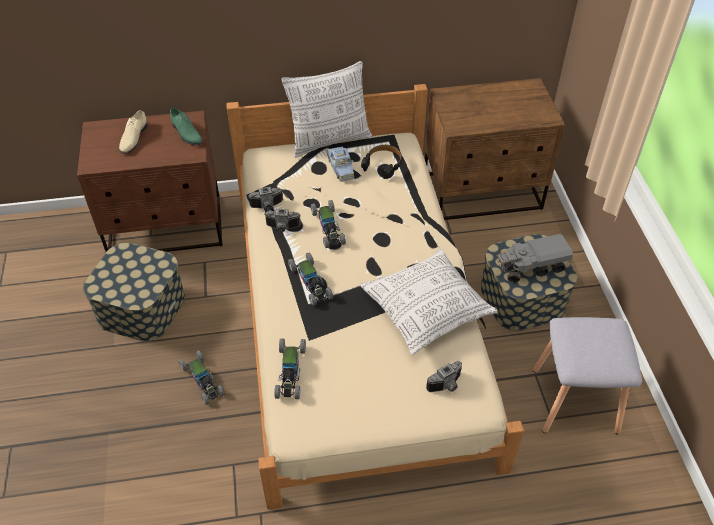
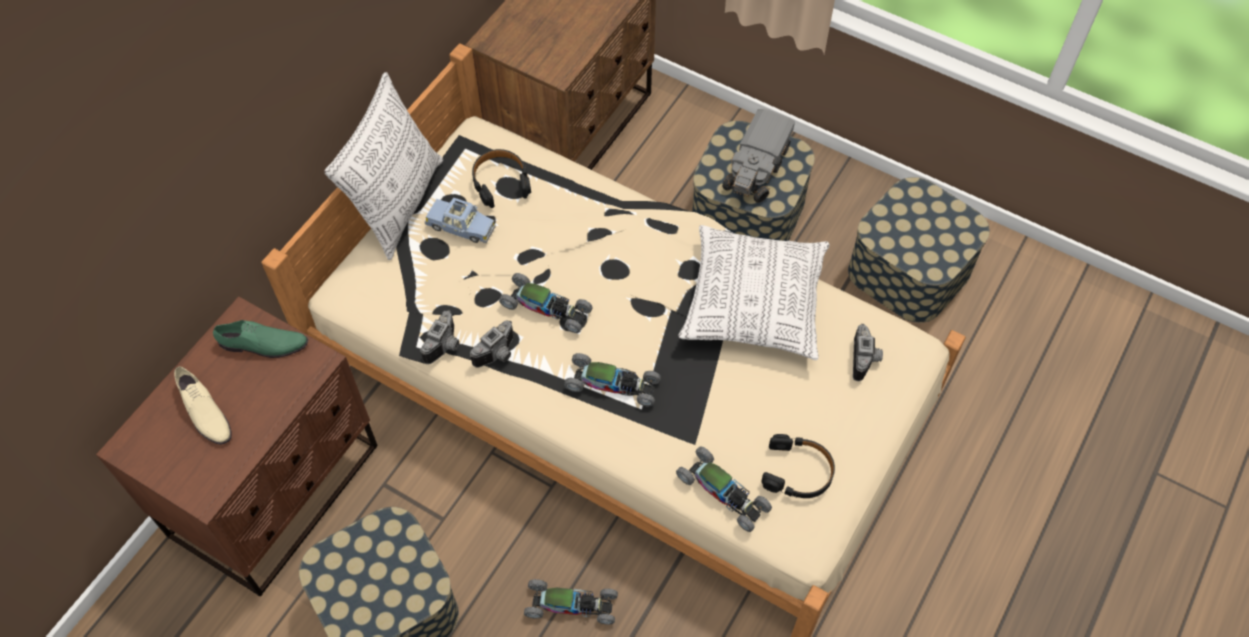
camera: 50 degrees left, 10 degrees up
(337, 399) = (798, 472): none -> black headphones
(576, 401) = (909, 269): grey stool -> storage box

